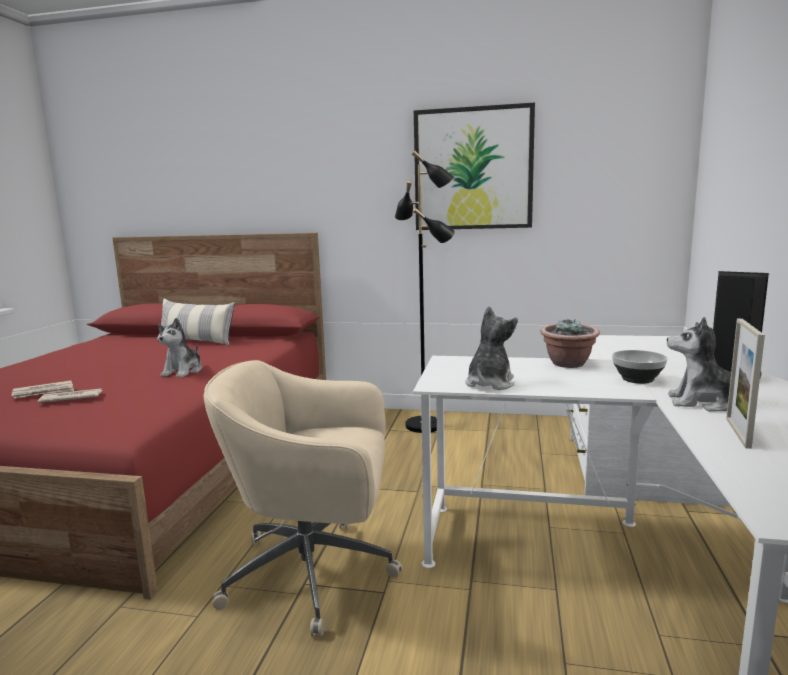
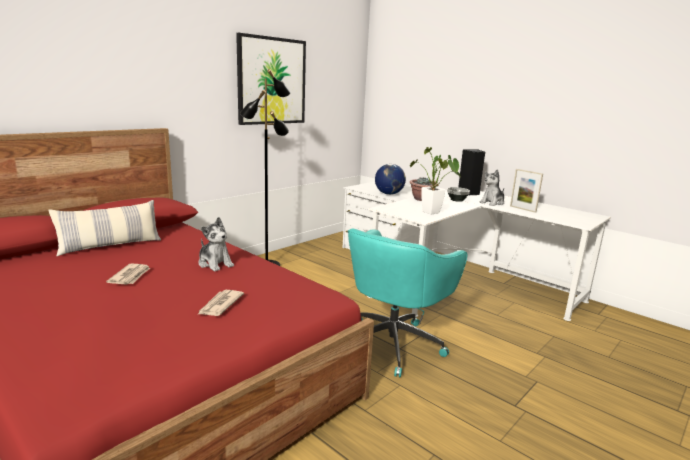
camera: 60 degrees left, 5 degrees up
(44, 392) = (178, 312): newspaper -> newspaper (131, 276)
(315, 573) = (393, 343): beige office chair -> turquoise office chair
(489, 383) = (433, 213): plush toy -> potted plant
(609, 355) = (389, 194): none -> globe

